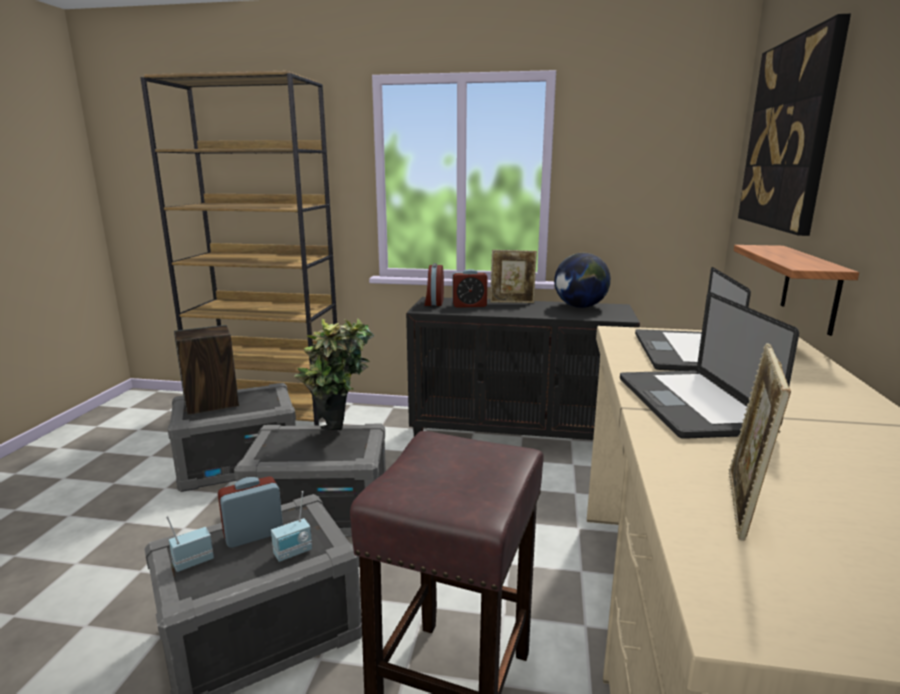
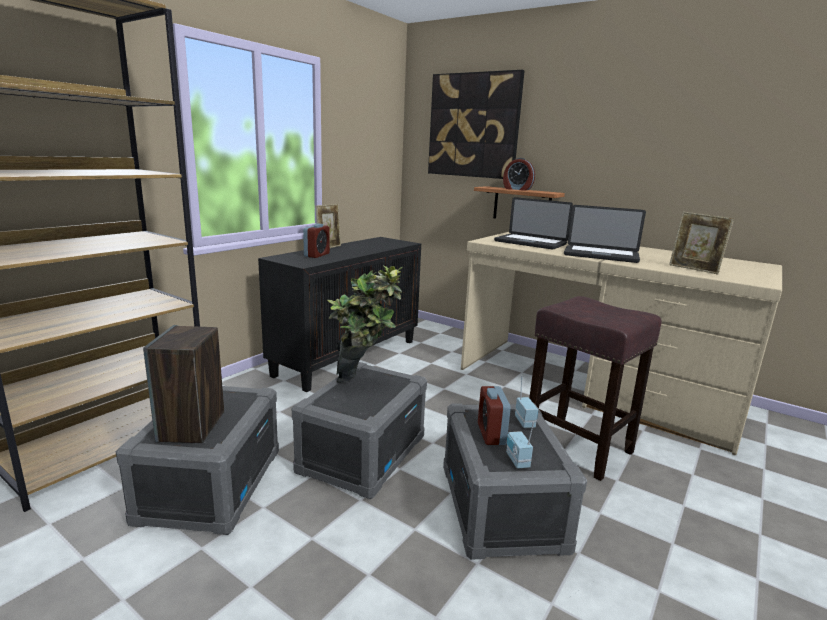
camera: 65 degrees left, 0 degrees up
(433, 302) = (288, 259): alarm clock -> alarm clock (517, 189)
(580, 307) = (369, 242): globe -> none

